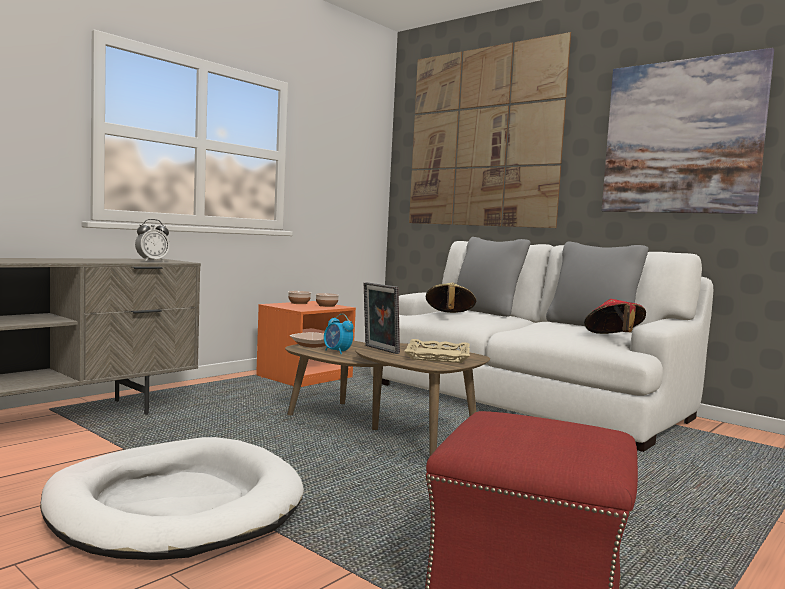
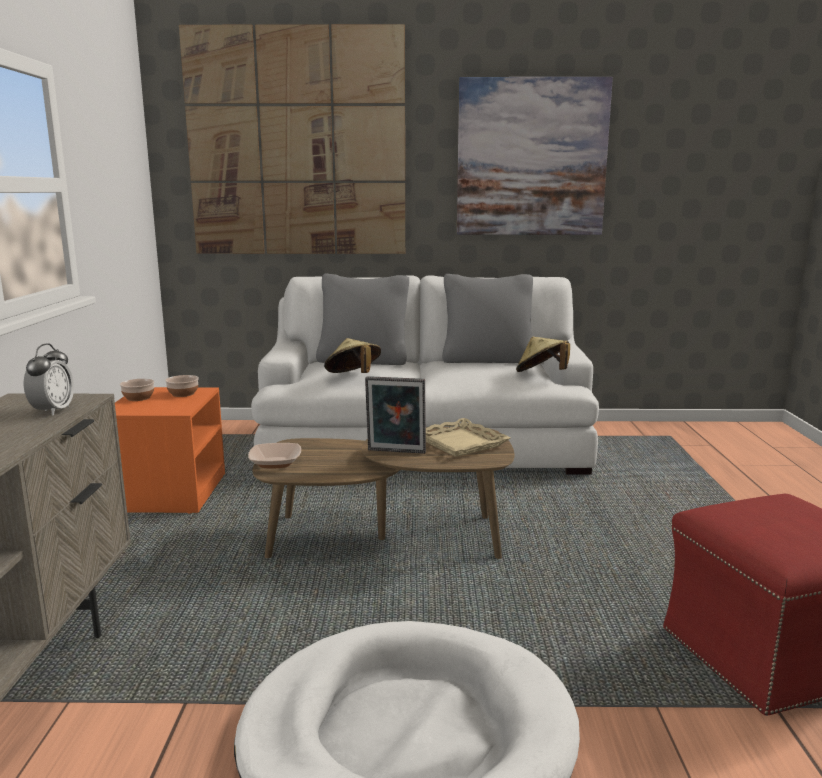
camera: 40 degrees left, 10 degrees up
(337, 352) = (326, 465): alarm clock -> none
(613, 337) = (541, 374): red hat -> beige hat

